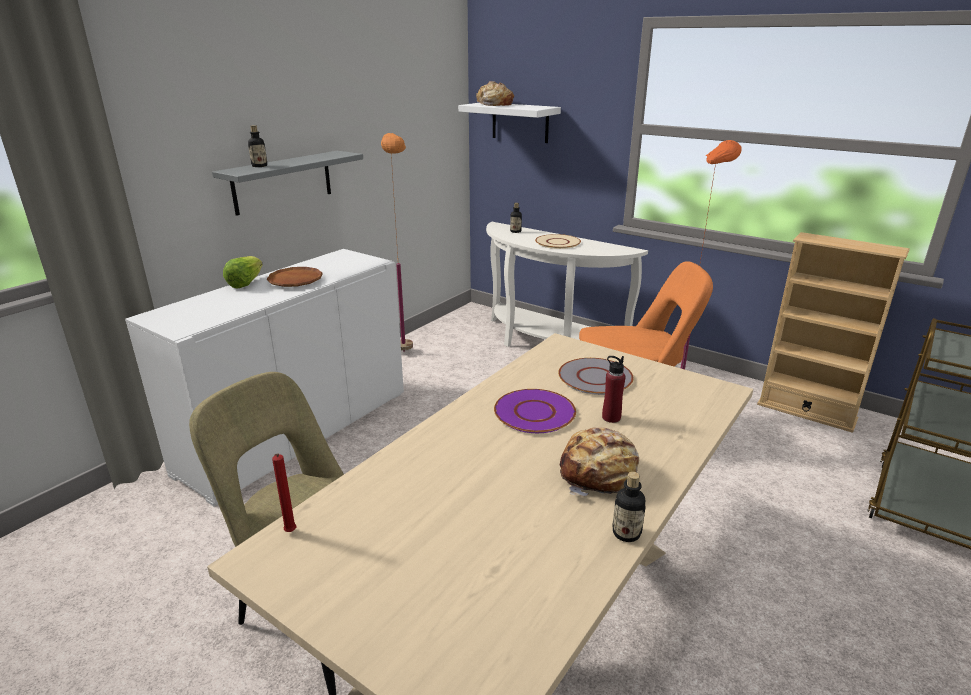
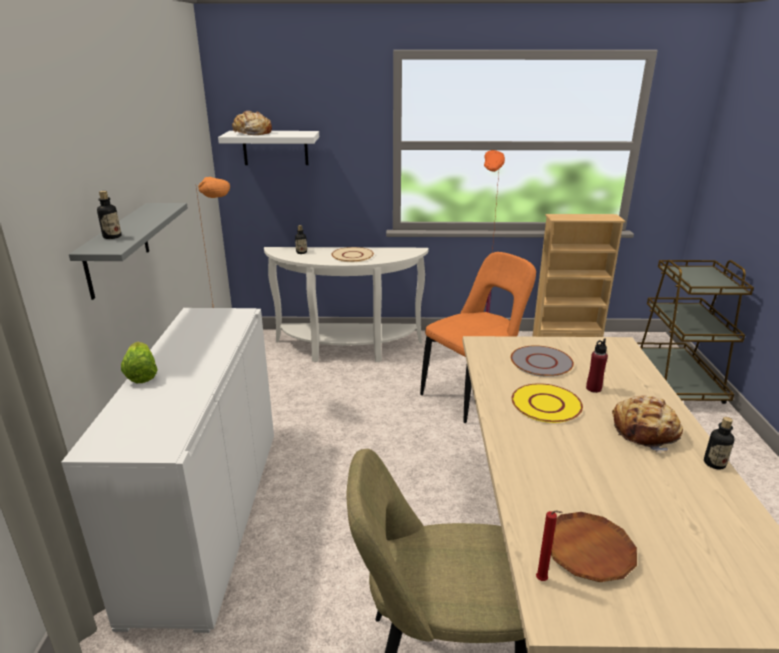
camera: 35 degrees left, 0 degrees up
(295, 281) = (194, 355): brown plate -> brown plate (588, 551)
(534, 412) = (546, 404): purple plate -> yellow plate

